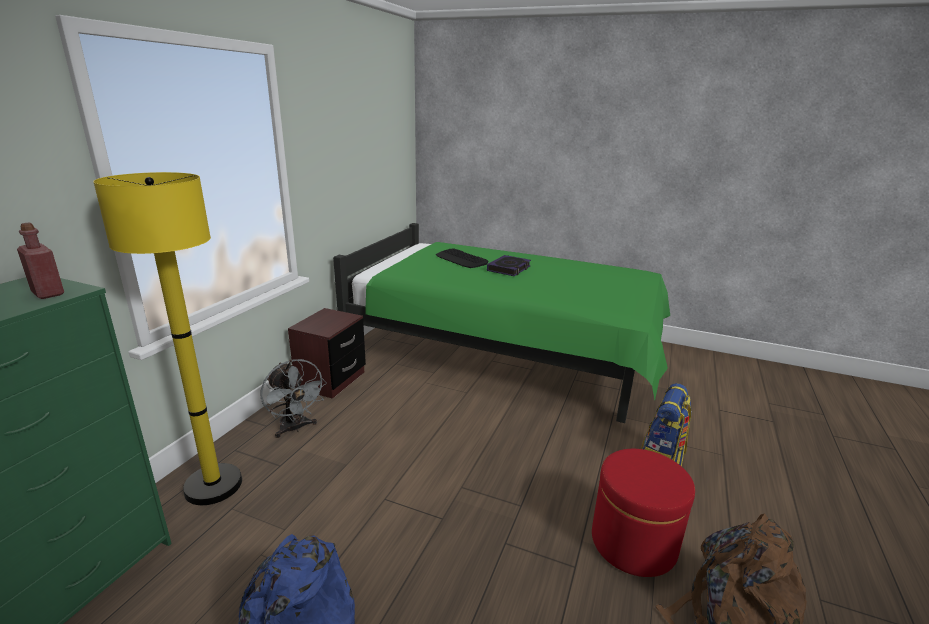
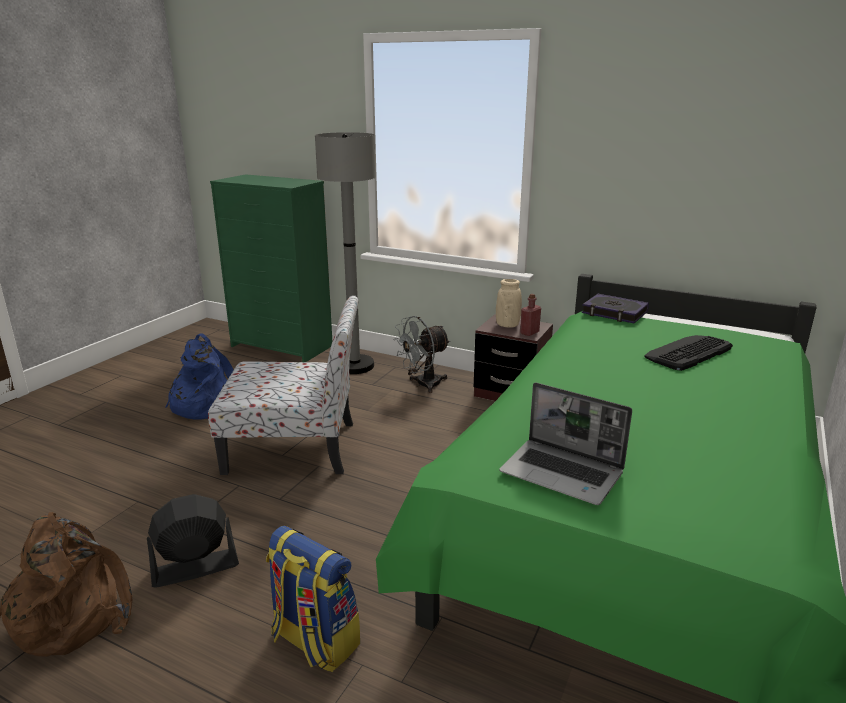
camera: 95 degrees right, 0 degrees up
(48, 293) = (286, 184): red bottle -> red bottle (529, 333)
(213, 486) = (354, 366): yellow floor lamp -> grey floor lamp
(322, 324) = (507, 325): none -> beige vase
(427, 510) = (295, 447): none -> chair
(509, 269) = (660, 385): book -> book (614, 313)
(618, 294) = (563, 473): none -> laptop
(633, 542) = (194, 568): red ottoman -> black fan

